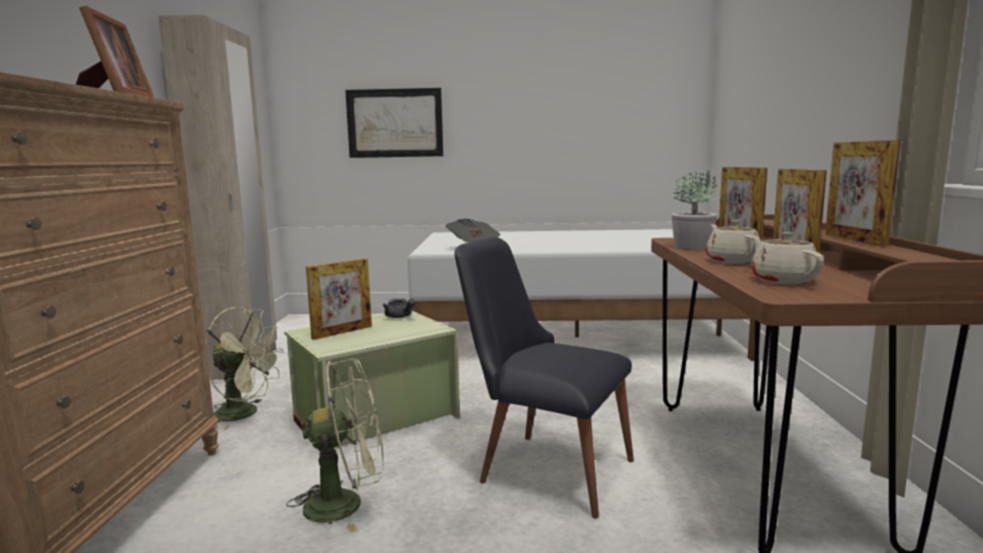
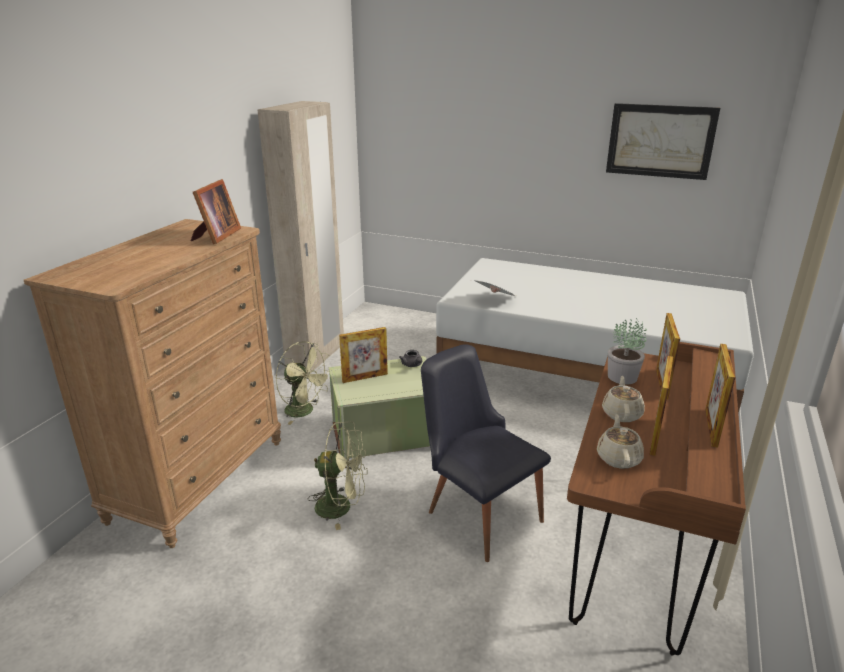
camera: 20 degrees right, 15 degrees up
(395, 123) = (459, 153): picture -> picture (660, 141)

